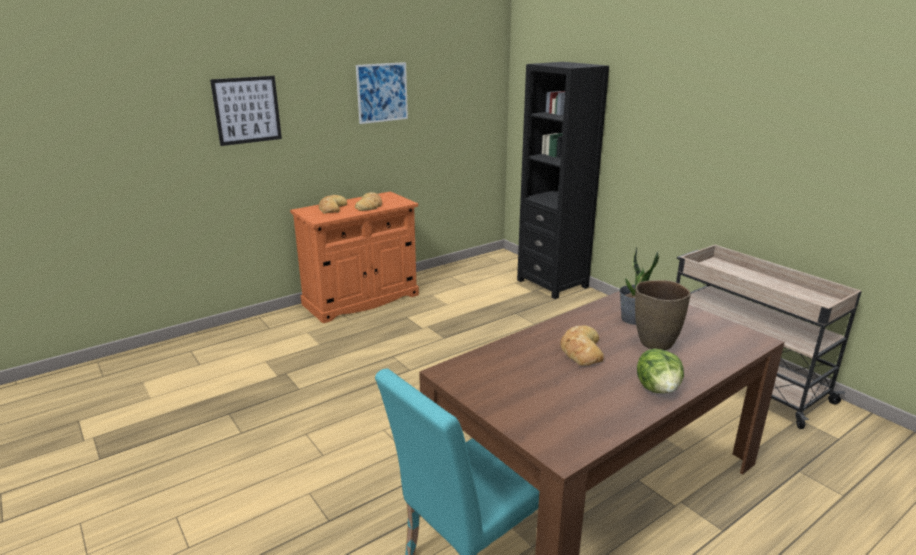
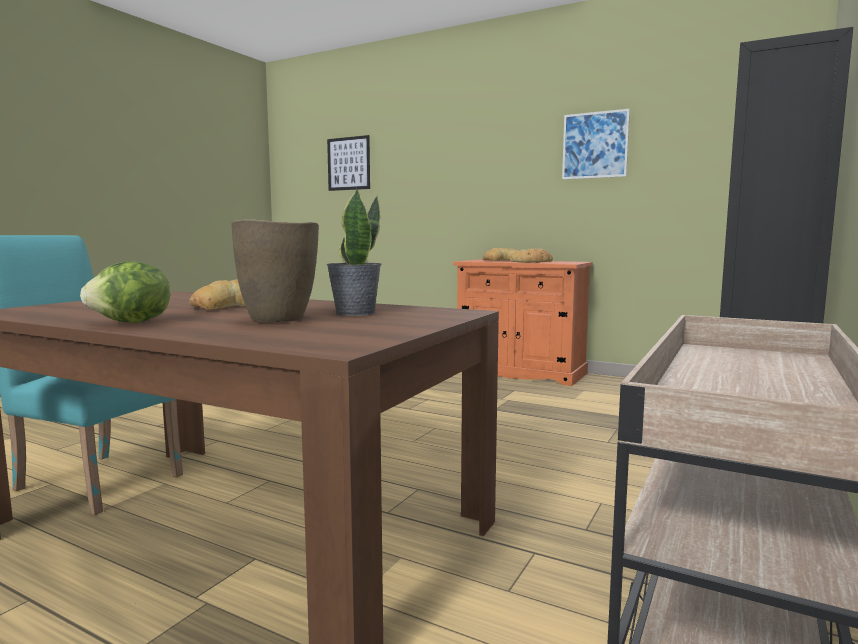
camera: 65 degrees right, 15 degrees down
(247, 110) = (454, 161): picture -> picture (348, 163)

